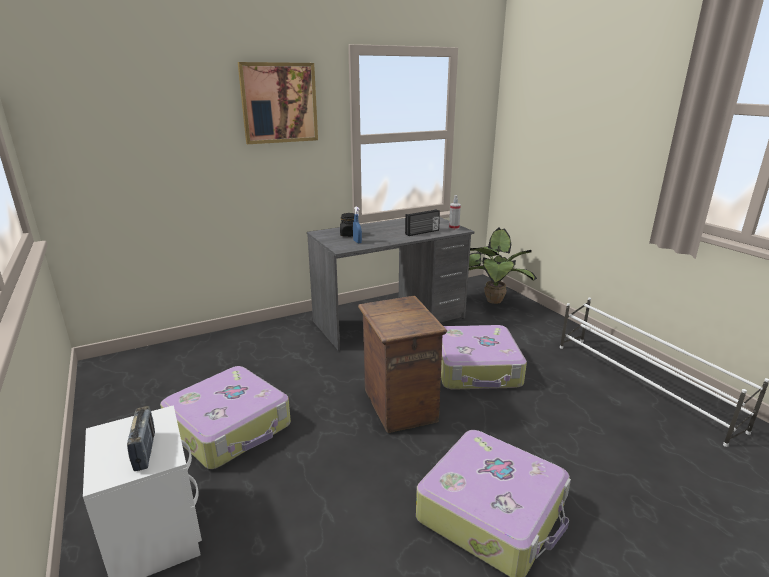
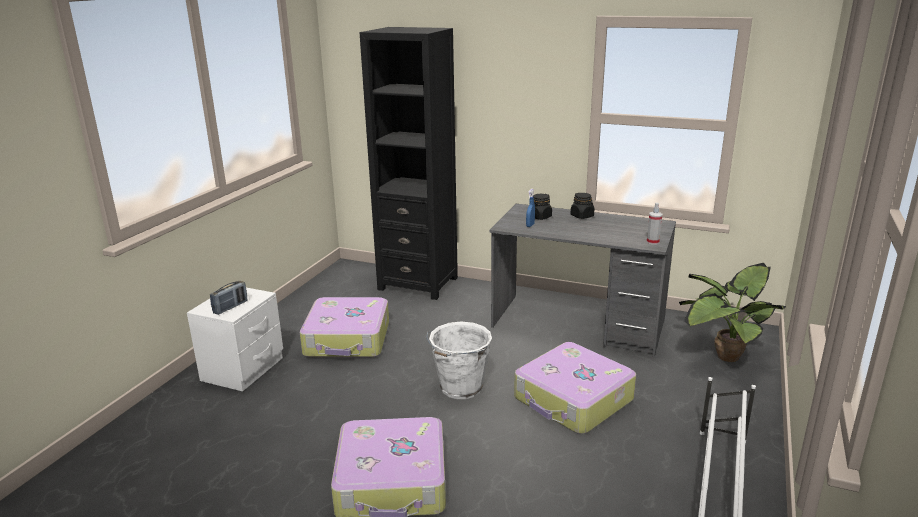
camera: 50 degrees right, 0 degrees up
(212, 347) = (418, 283): none -> black bookcase
(279, 103) = (515, 73): picture -> none
(375, 226) = (582, 216): none -> black jar
(399, 406) = (460, 388): crate -> white bucket
(422, 232) = (609, 236): radio -> none

